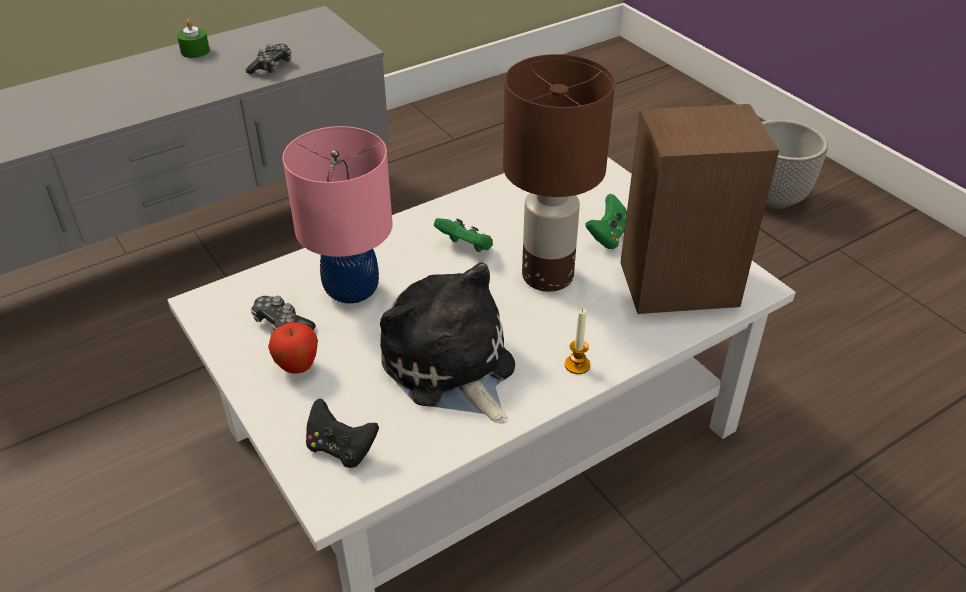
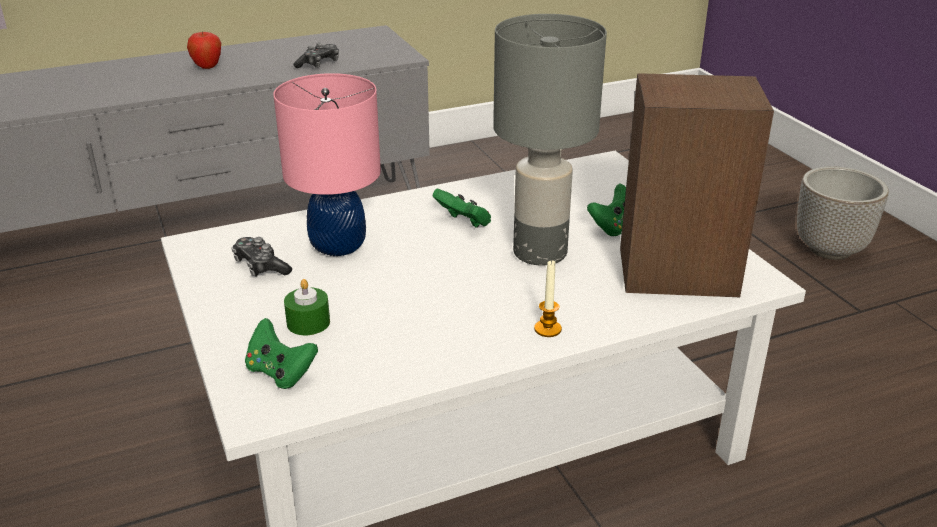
camera: 10 degrees right, 10 degrees down
(195, 51) = (254, 49): green candle -> green candle (308, 322)
(297, 367) = (262, 302): apple -> apple (207, 67)
(341, 448) = (280, 373): black game controller -> green game controller
(450, 368) = (415, 318): plush toy -> none
(548, 275) = (540, 252): brown table lamp -> grey table lamp

